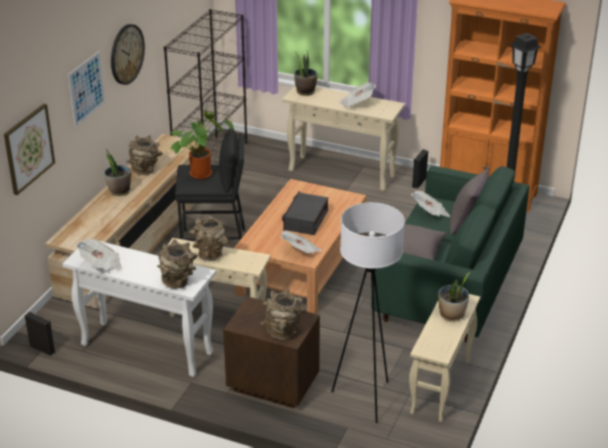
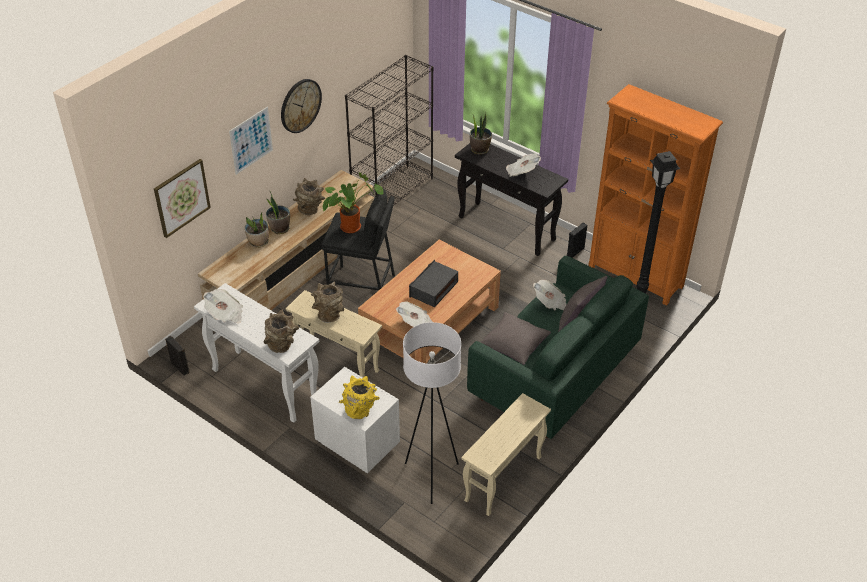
camera: 15 degrees right, 10 degrees up
(272, 383) = (357, 443): brown nightstand -> white nightstand
(283, 331) = (360, 410): brown vase -> yellow vase
(342, 173) = (507, 229): beige console table -> black console table
(452, 315) = (516, 424): potted plant -> potted plant (258, 242)

